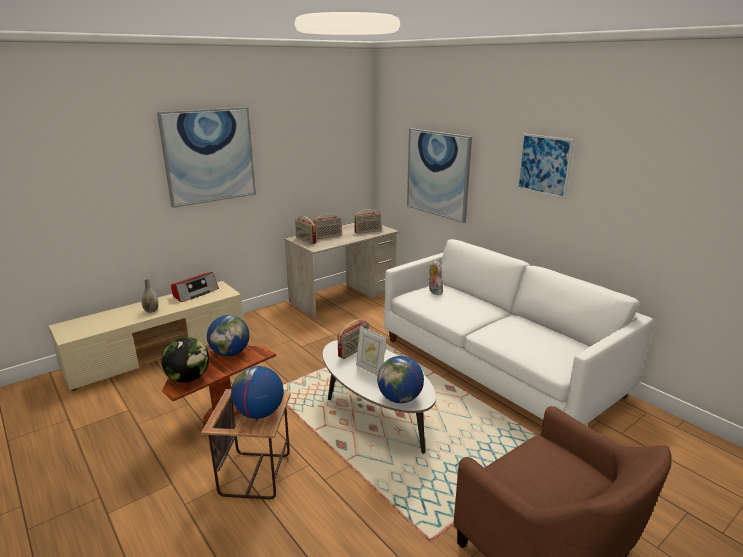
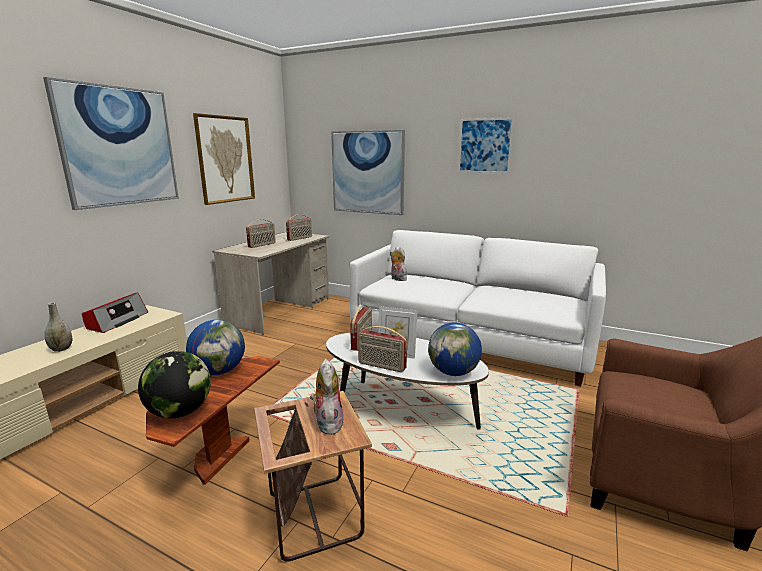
camera: 25 degrees left, 5 degrees down
(259, 413) = (327, 423): globe -> plush toy
(304, 156) = (225, 159): none -> picture
(305, 240) = (240, 250): radio -> radio (381, 366)

